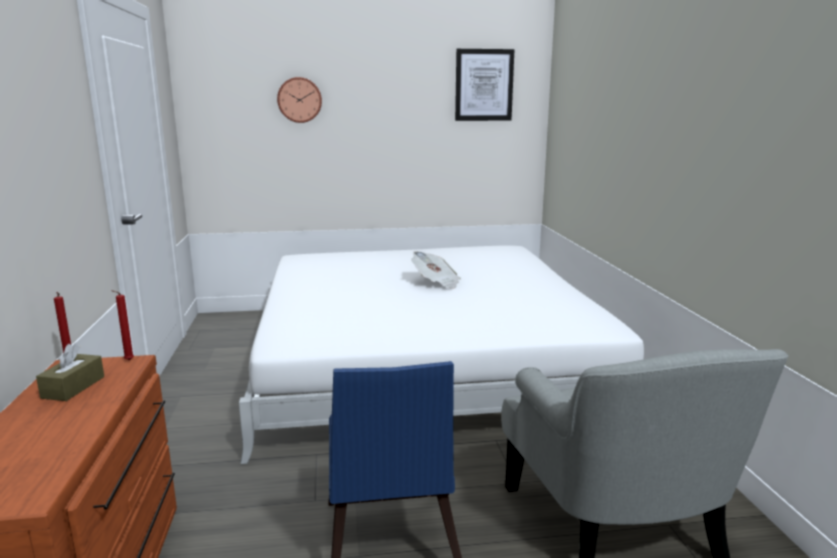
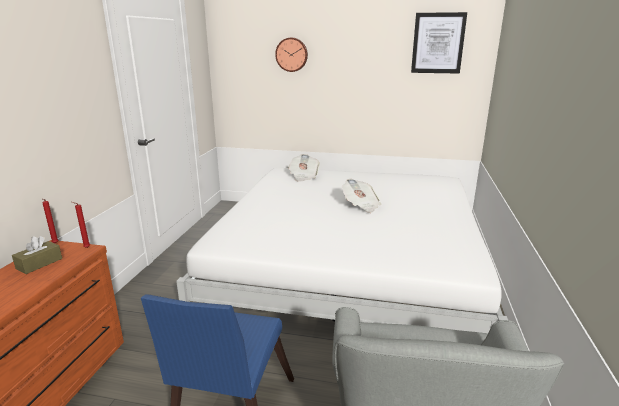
camera: 20 degrees right, 5 degrees up
(335, 261) = (303, 176): none -> newspaper

